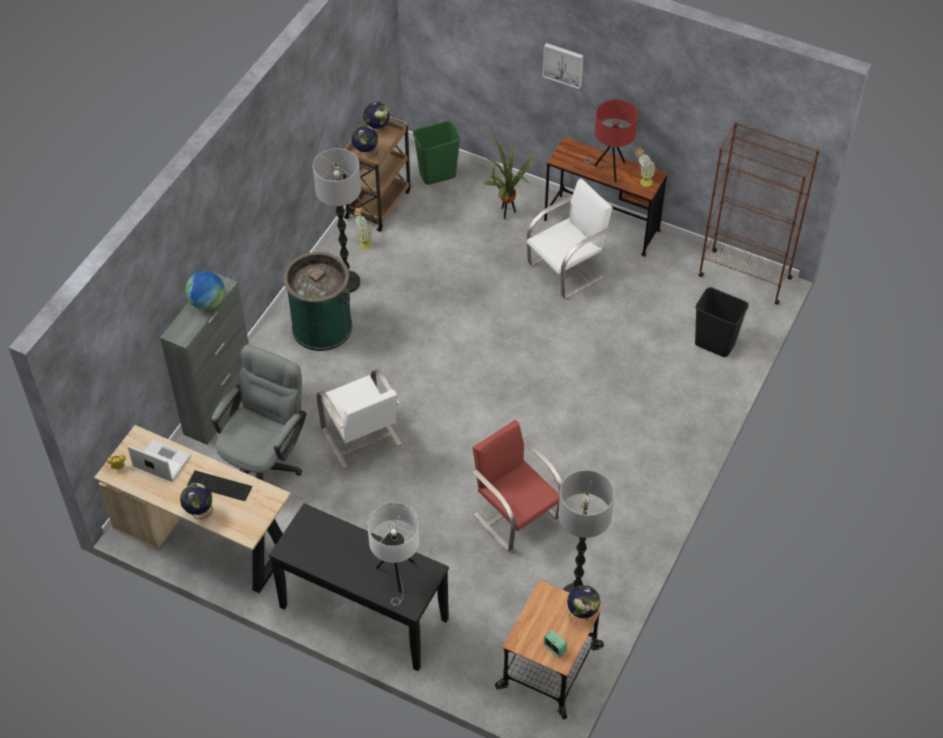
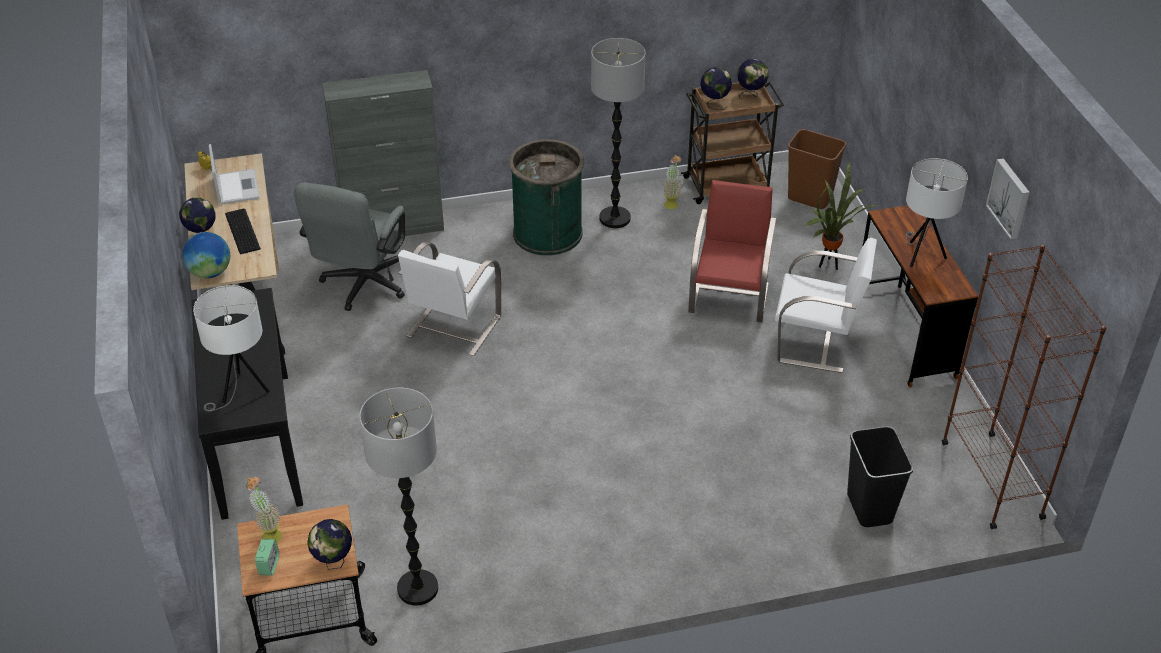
camera: 50 degrees right, 10 degrees down
(207, 302) = (389, 85): globe -> globe (210, 273)
(265, 462) = (362, 286): grey office chair -> grey office chair turned 120 degrees clockwise
(437, 174) = (810, 198): green trash can -> brown trash can
(516, 514) = (475, 481): red chair -> red chair (729, 297)
(563, 64) = (936, 100): picture -> picture (1010, 198)
(609, 169) = (921, 255): red table lamp -> white table lamp
(642, 182) = (939, 286): potted plant -> potted plant (268, 534)

